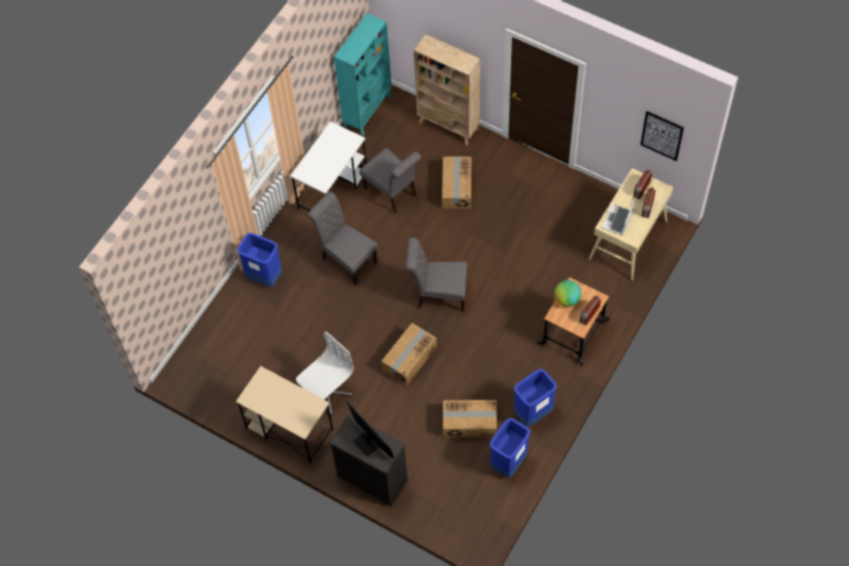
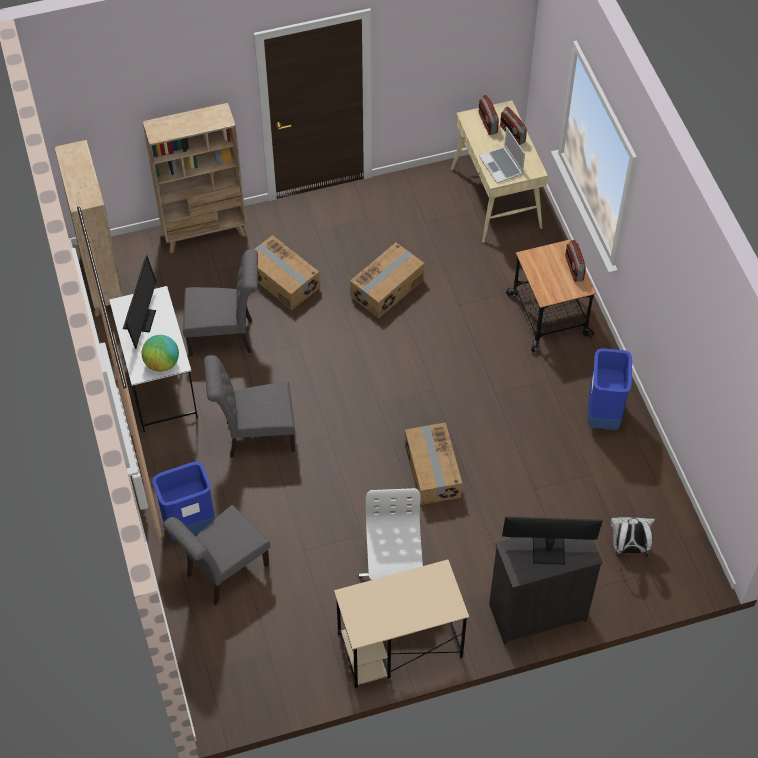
camera: 50 degrees left, 5 degrees down
(332, 145) = (140, 319): none -> monitor
(368, 111) = (104, 282): turquoise bookcase -> beige bookcase
(438, 295) = (386, 390): grey chair -> grey chair (223, 573)
(457, 492) = (628, 548): none -> white backpack
(469, 423) = (560, 477): cardboard box -> cardboard box (387, 288)
(508, 462) = (637, 478): blue trash can -> none
(567, 299) = (538, 273): globe -> globe (162, 363)
(662, 135) = (482, 42): picture -> none

